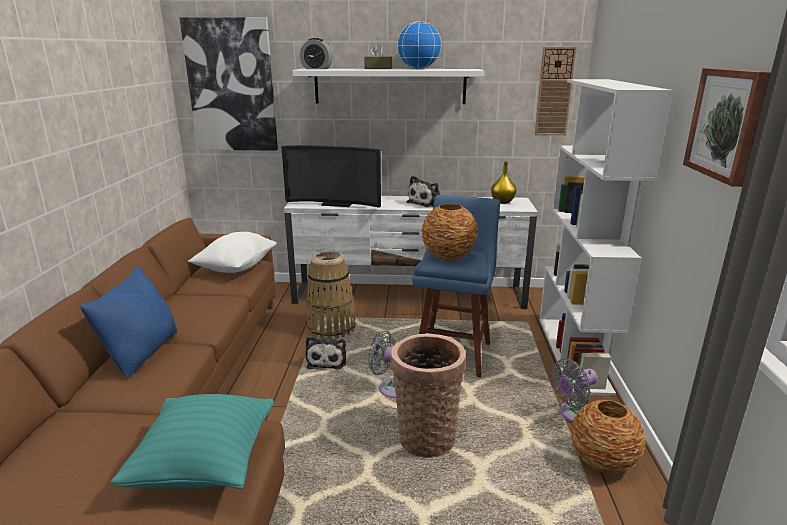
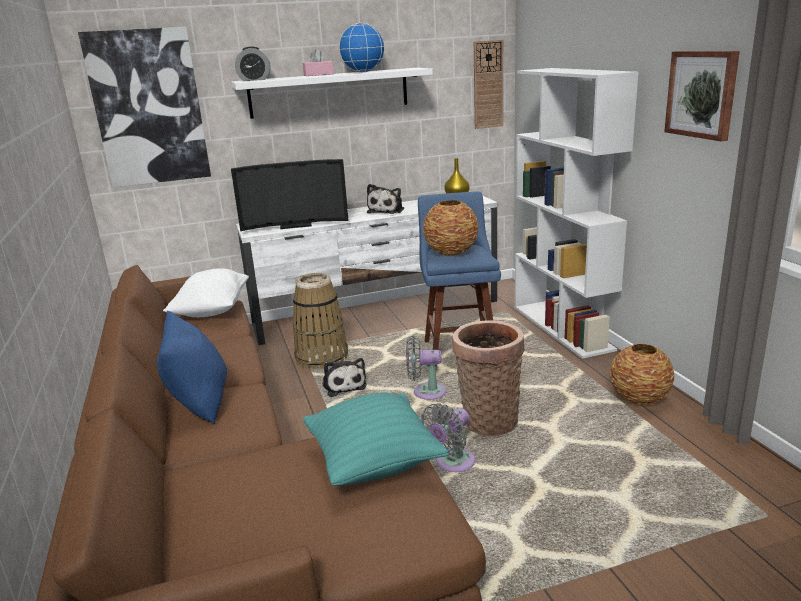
camera: 20 degrees left, 0 degrees up
(378, 68) = (318, 75): brown tissue box -> pink tissue box
(573, 415) = (595, 373): grey fan -> grey fan (452, 463)

